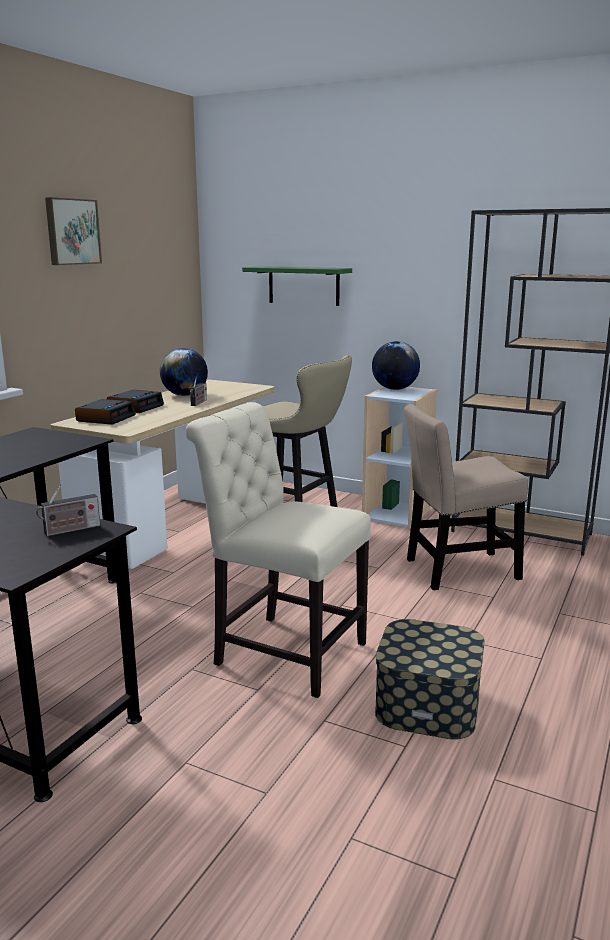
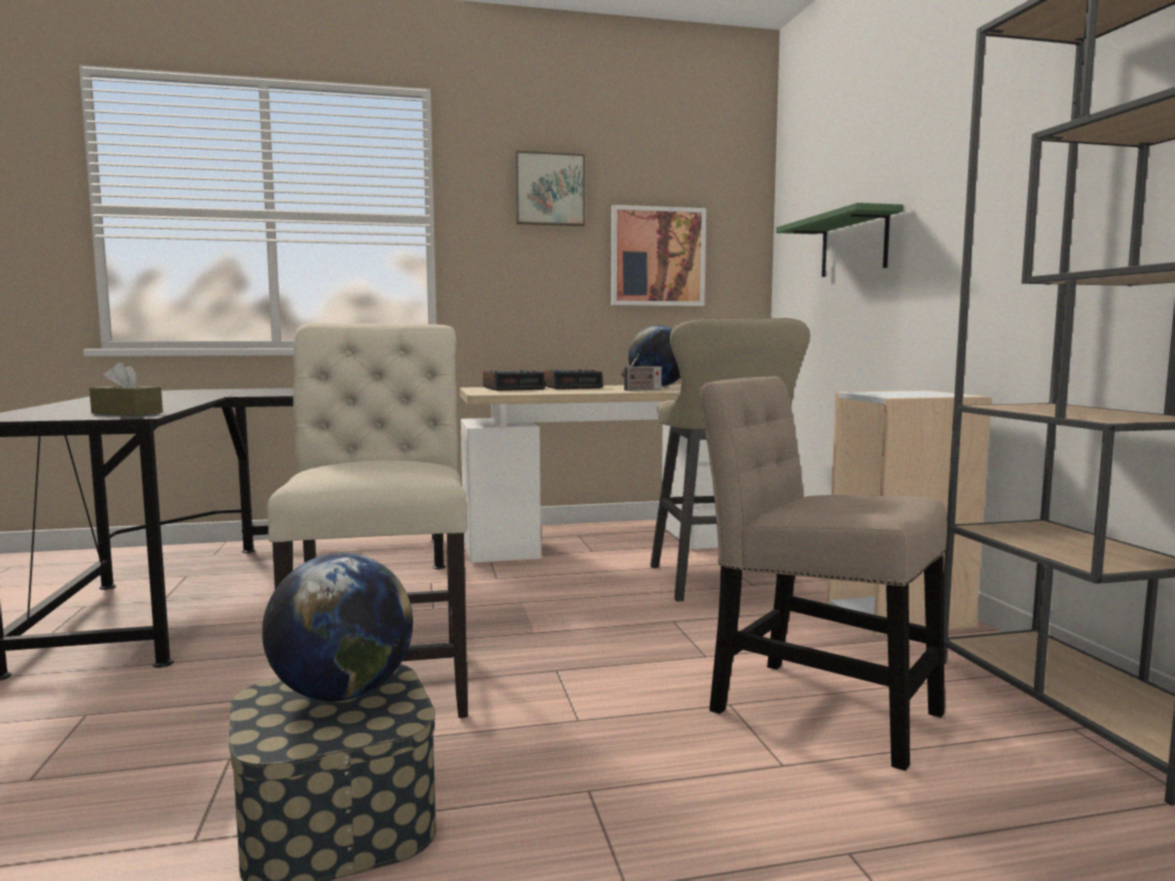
camera: 50 degrees right, 10 degrees down
(70, 530) = (127, 413): radio -> brown tissue box
(142, 285) = (657, 257): none -> picture
(394, 389) = (914, 392): globe -> globe (342, 694)

